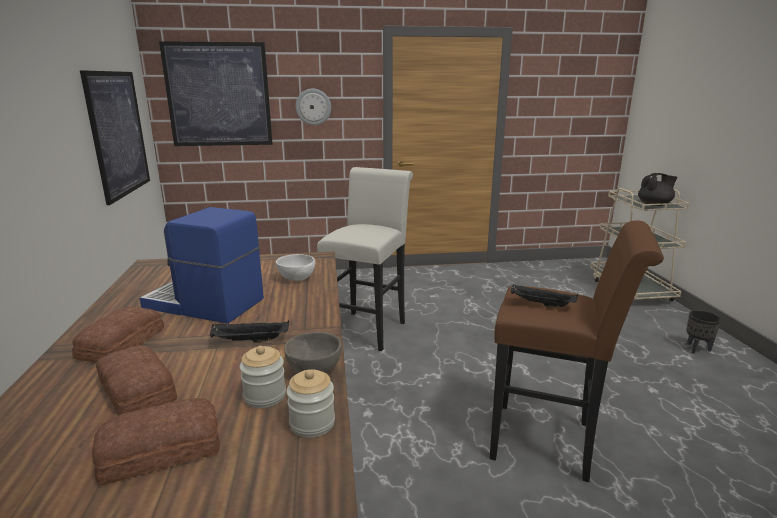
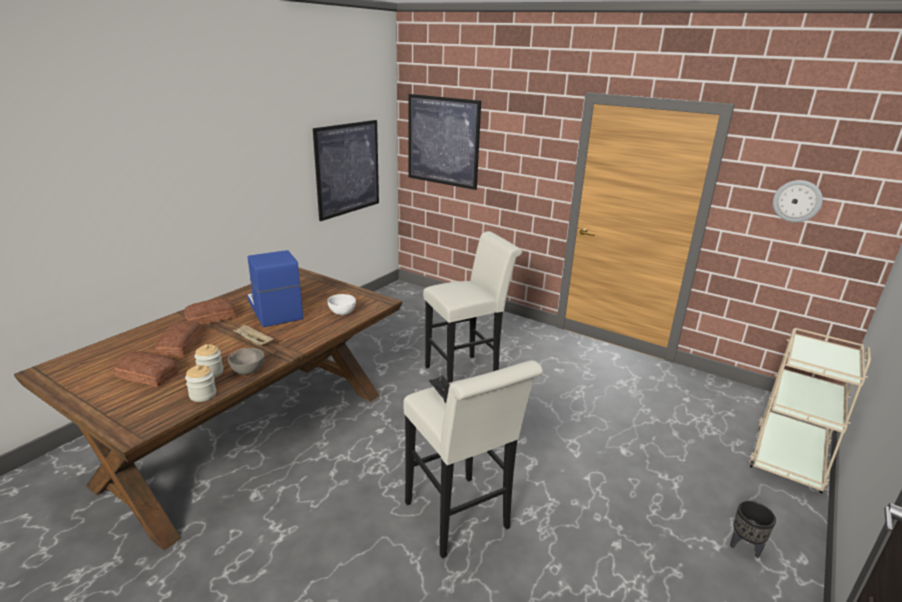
camera: 40 degrees right, 5 degrees up
(249, 341) = (253, 342): black tray -> beige tray
(313, 107) = (513, 162): wall clock -> wall clock (797, 201)
(550, 442) = (460, 520): brown stool -> white stool
(654, 205) = (823, 365): black teapot -> none

